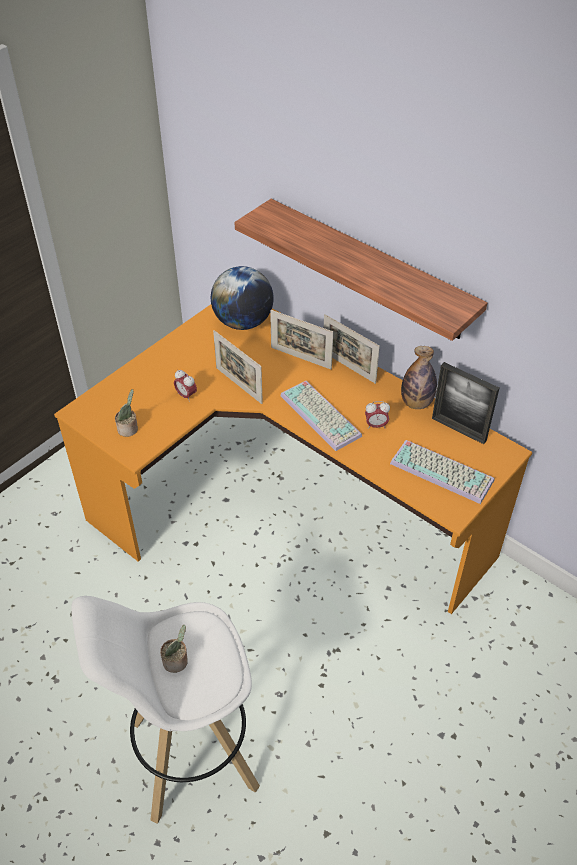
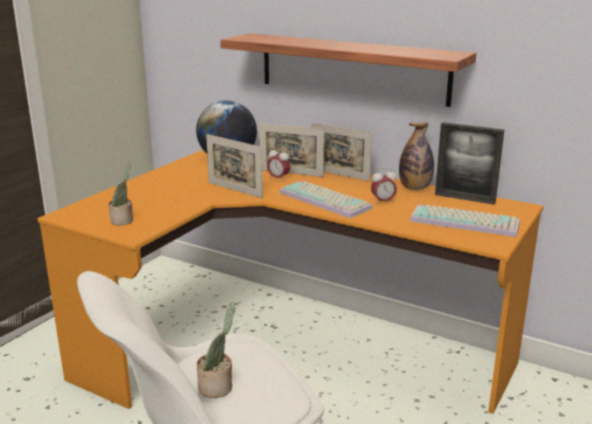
camera: 10 degrees left, 25 degrees down
(186, 395) = (181, 198): alarm clock -> alarm clock (278, 178)

